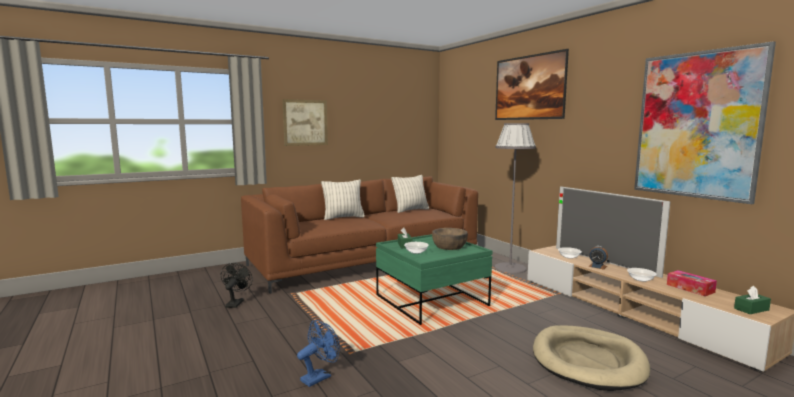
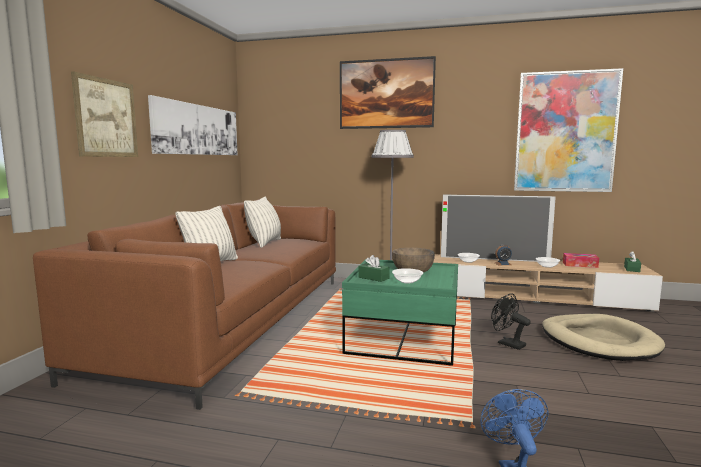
camera: 45 degrees left, 0 degrees up
(236, 303) = (175, 448): black fan -> black fan (507, 343)
(388, 124) = (198, 130): none -> picture

